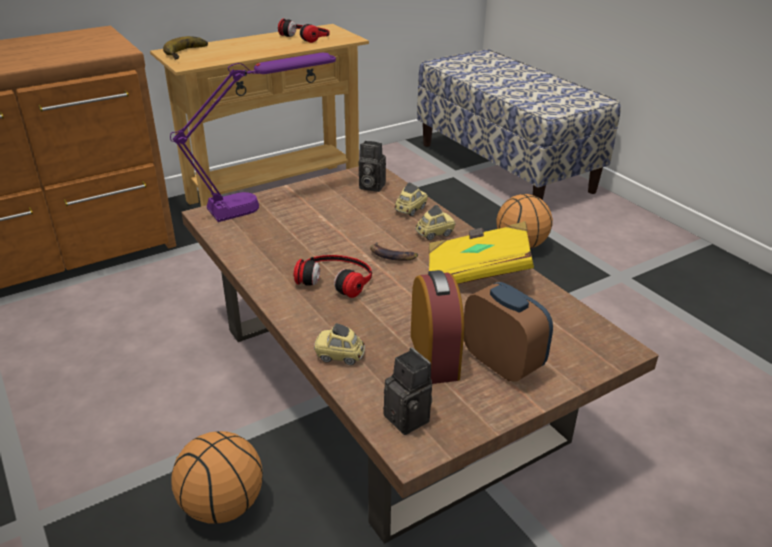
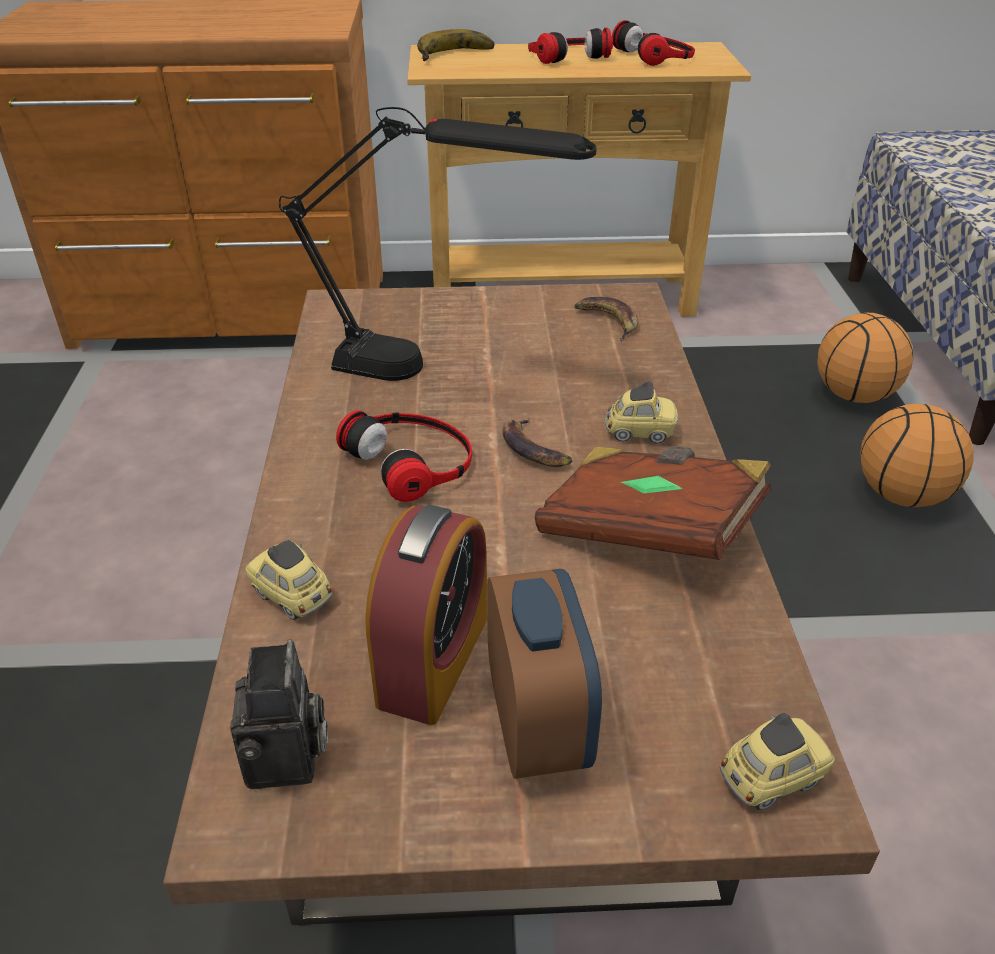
camera: 30 degrees right, 5 degrees up
(221, 505) = (137, 744): basketball -> basketball (852, 395)
(255, 43) = (566, 55): none -> headphones
(265, 201) = (429, 304): purple table lamp -> none
(304, 235) = (434, 373): none -> black table lamp
(370, 186) = (607, 321): camera -> banana
(410, 210) = (637, 378): toy car -> toy car (771, 778)
(477, 273) = (648, 530): yellow book -> brown book

